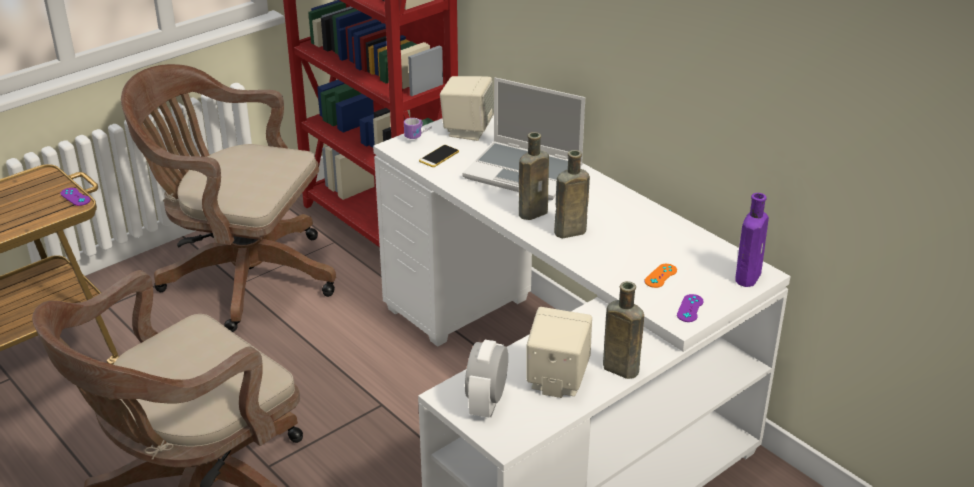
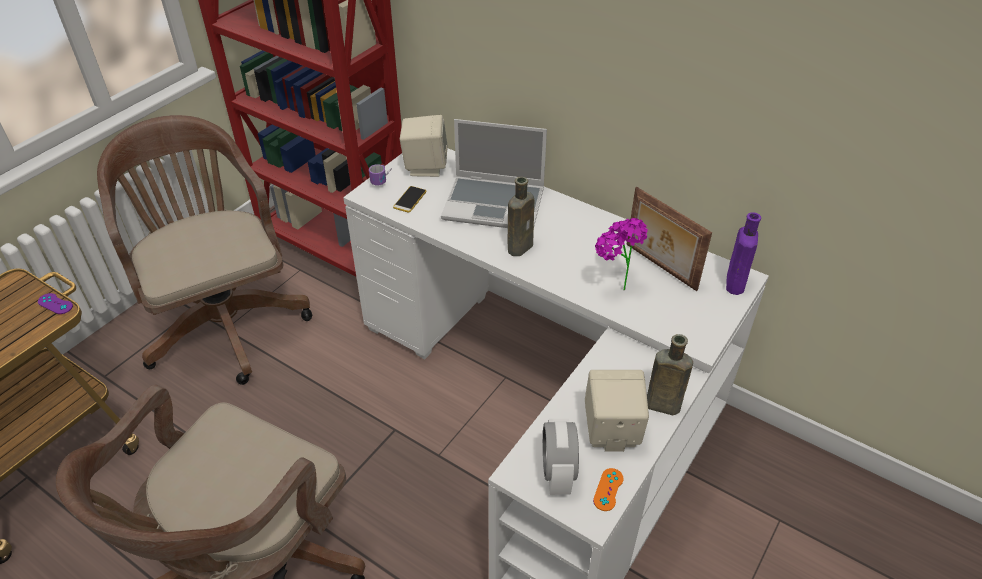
camera: 15 degrees left, 10 degrees up
(240, 275) = (224, 320): brown office chair -> brown office chair turned 60 degrees clockwise
(568, 232) = (559, 263): brown bottle -> none
(614, 260) = (613, 287): none -> potted plant
(660, 276) = (661, 297): orange game controller -> orange game controller (608, 489)
(673, 251) = (659, 267): none -> picture frame
(690, 308) = (701, 328): purple game controller -> none

